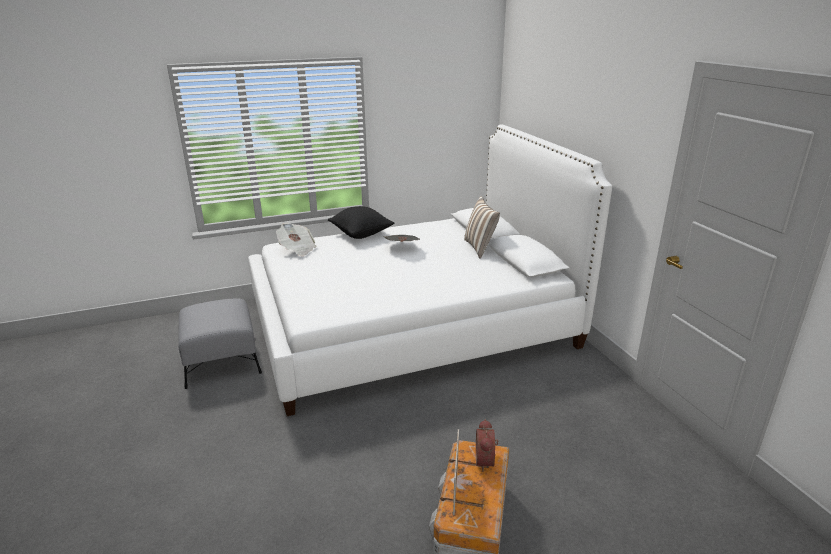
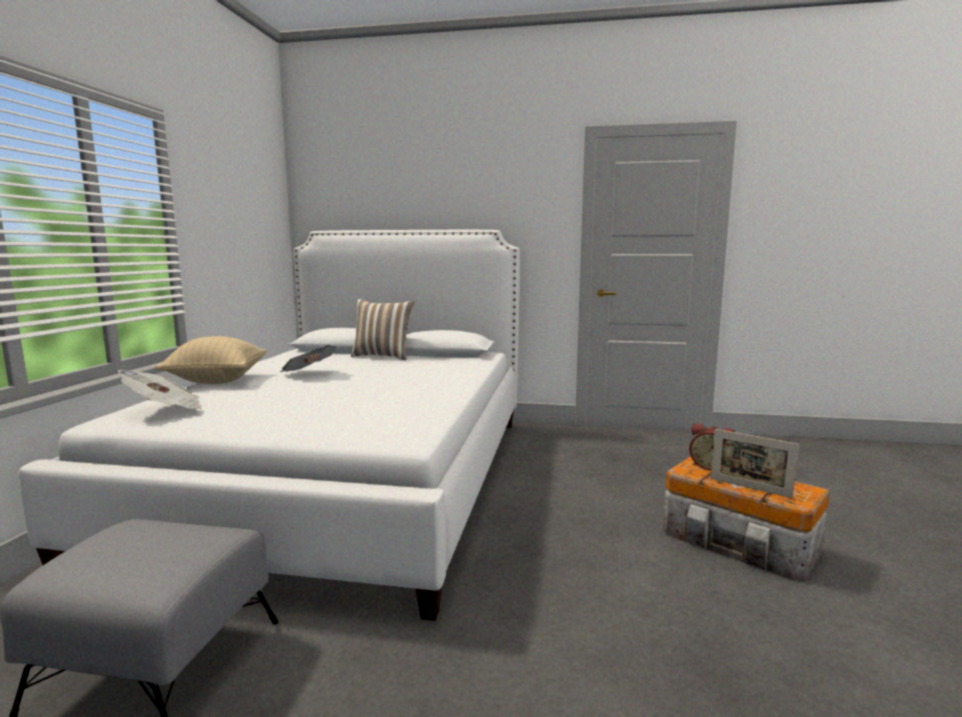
camera: 60 degrees left, 15 degrees down
(361, 234) = (217, 381): black pillow -> beige pillow

